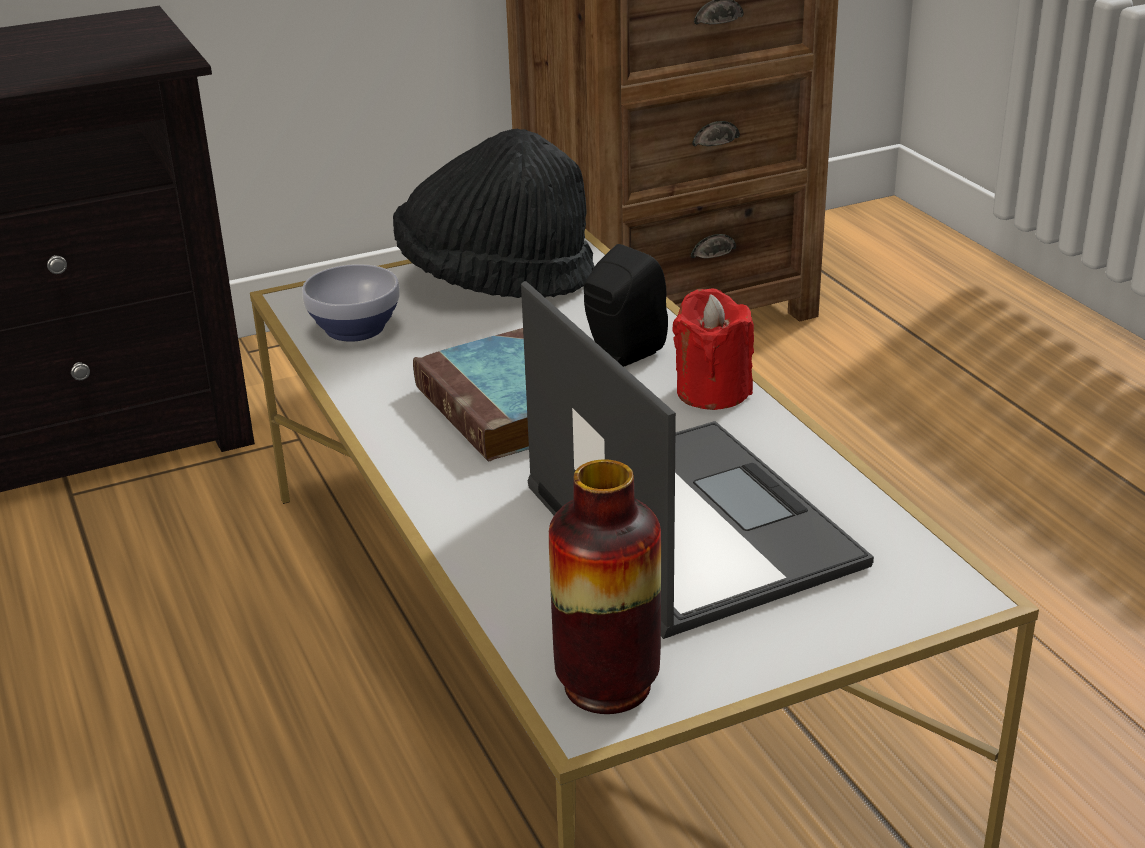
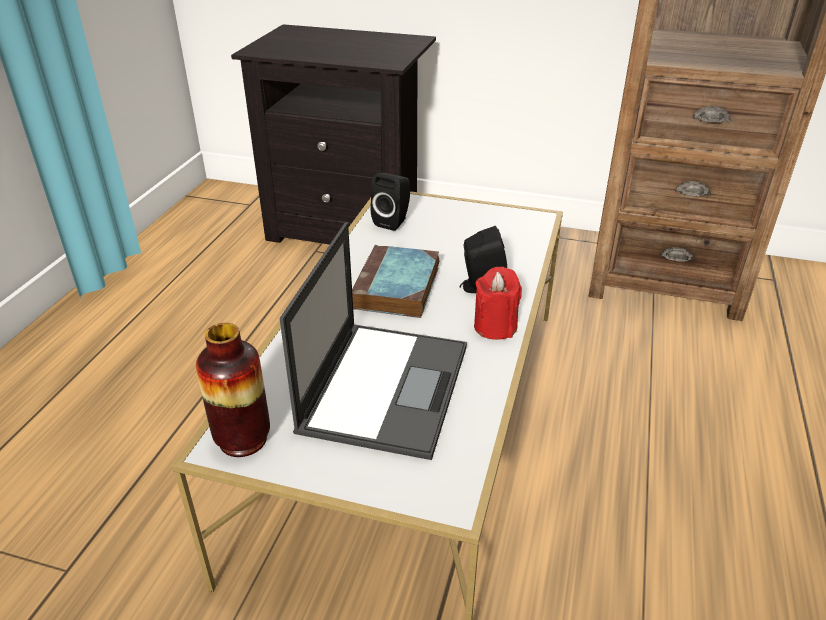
camera: 40 degrees right, 5 degrees up
(357, 328) = (393, 221): bowl -> black speaker
(495, 280) = (481, 224): black hat -> none

